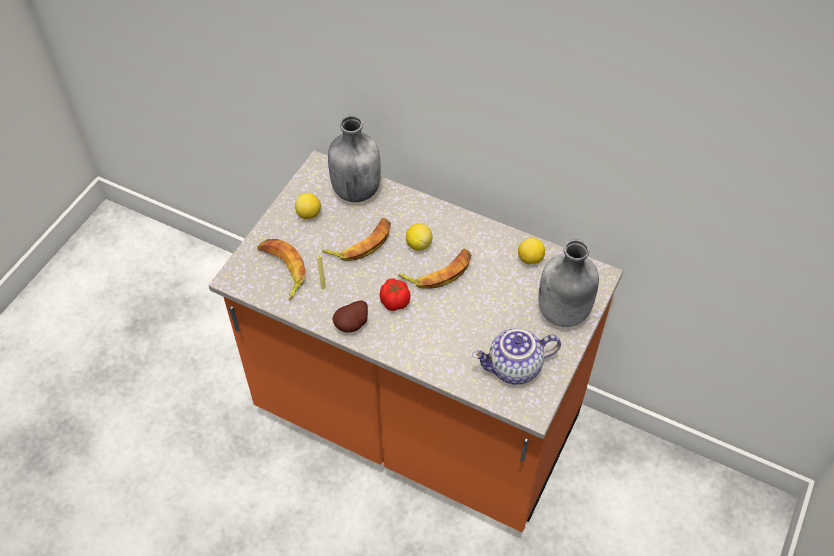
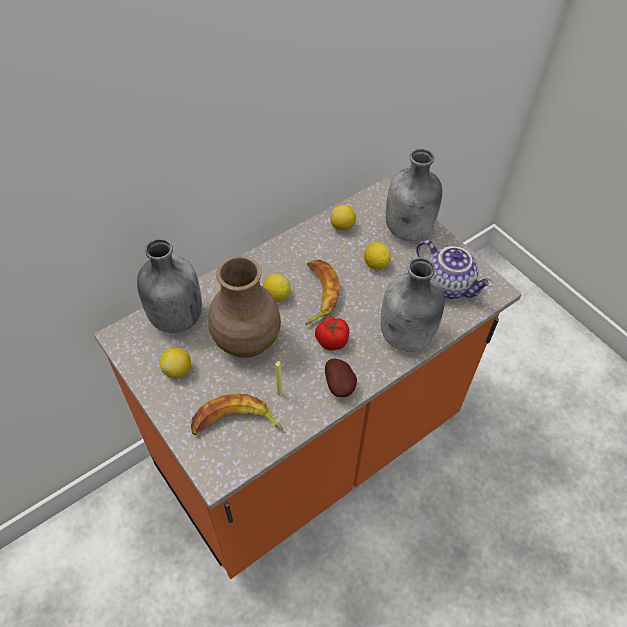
camera: 65 degrees left, 0 degrees up
(361, 243) = (245, 340): banana -> brown vase
(432, 355) = (407, 336): none -> grey bottle
(501, 302) = (376, 264): none -> lemon
(514, 368) = (449, 285): teapot -> teapot turned 60 degrees counterclockwise

